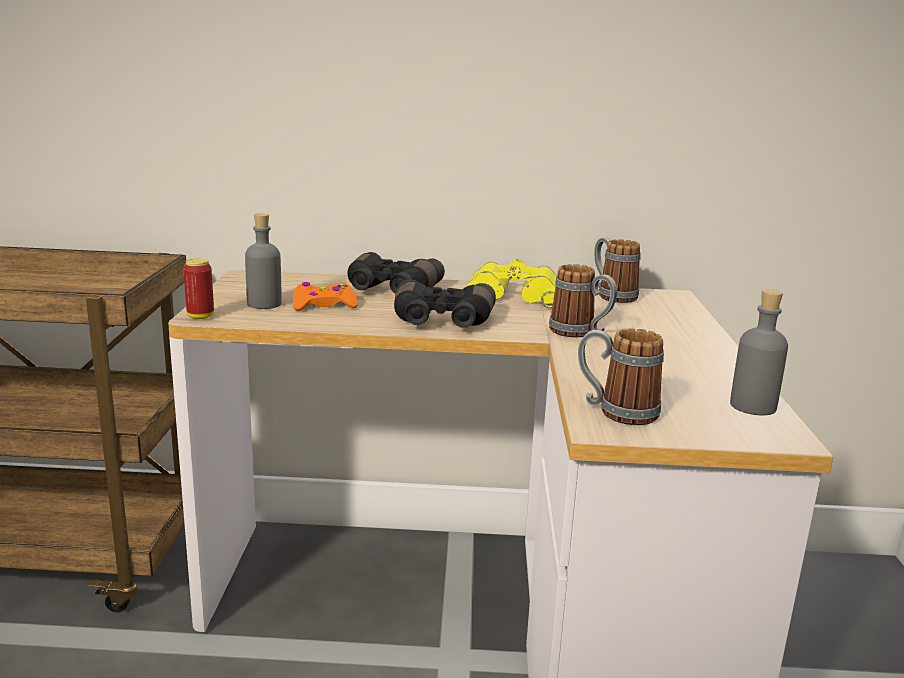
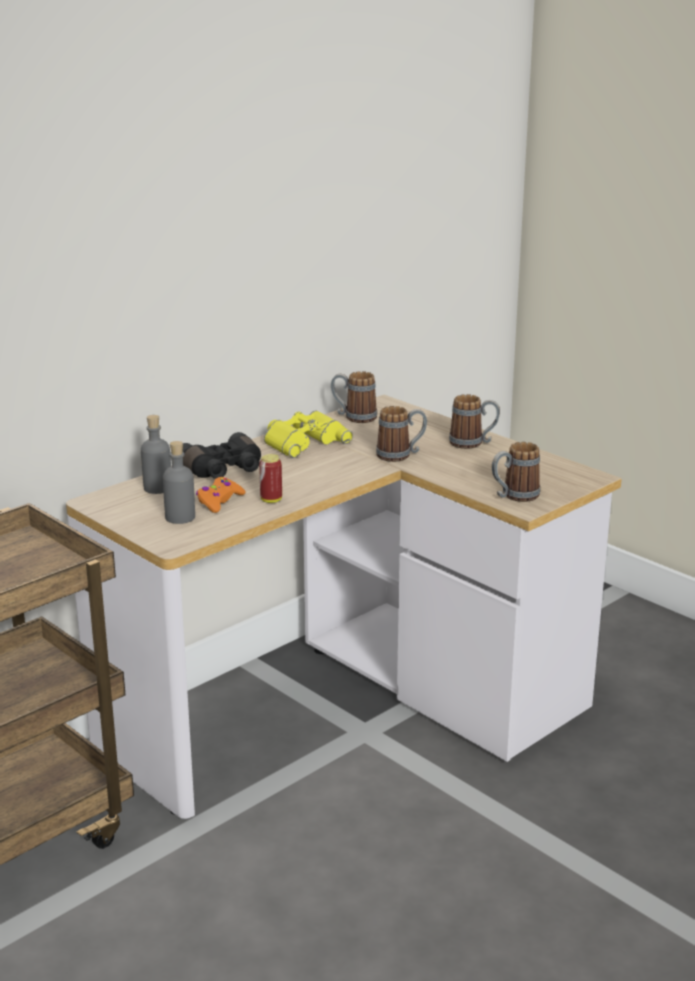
camera: 45 degrees left, 5 degrees up
(200, 316) = (171, 545): can -> can (271, 500)
(442, 321) = (316, 481): black binoculars -> none
(691, 351) = (473, 443): none -> mug
(752, 406) = (555, 466): grey bottle -> grey bottle (157, 488)

